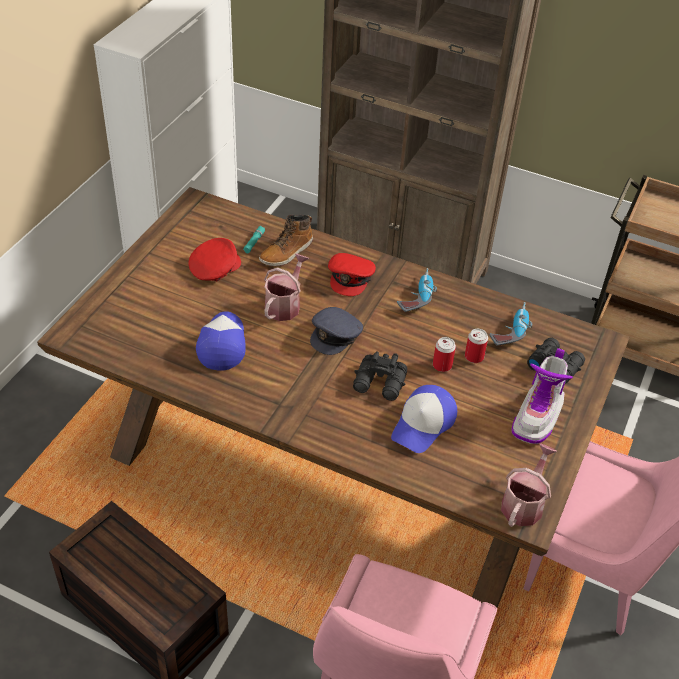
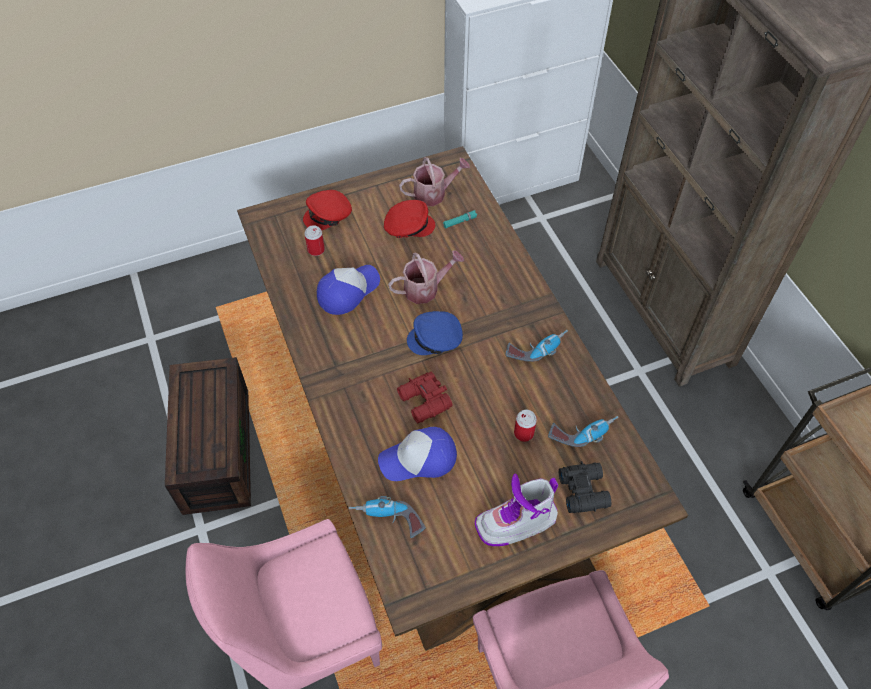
camera: 45 degrees right, 10 degrees up
(287, 252) = (475, 245): boot -> none
(336, 335) = (436, 339): grey cap -> blue cap
(351, 277) = (501, 298): red cap -> red cap (328, 215)
(380, 384) = (424, 402): black binoculars -> red binoculars
(442, 365) = (489, 422): can -> can (316, 250)
(451, 481) = (387, 520): none -> power drill
(524, 503) = (420, 583): watering can -> watering can (434, 194)

